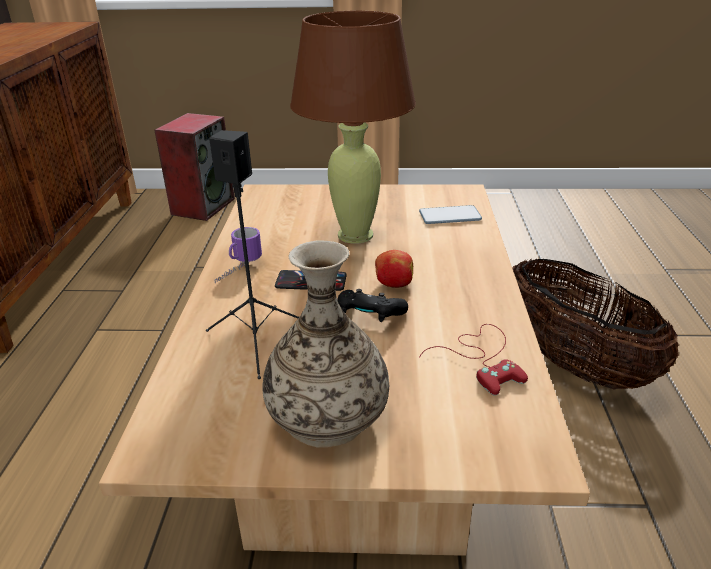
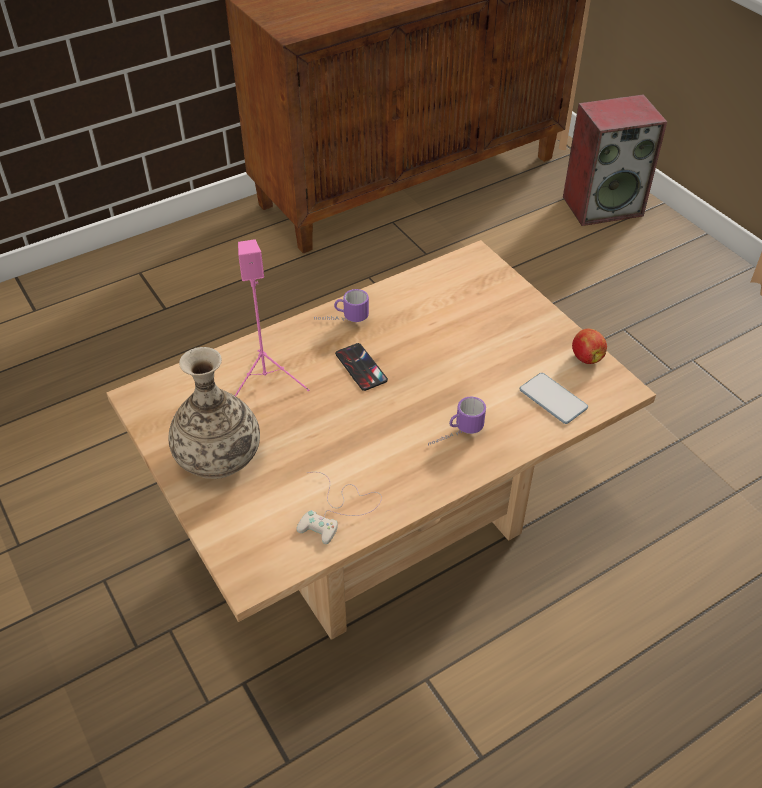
camera: 55 degrees right, 15 degrees up
(257, 340) = (267, 381): black speaker -> pink speaker
(355, 235) = (456, 355): brown table lamp -> none
(369, 317) = (340, 423): black game controller -> none
(393, 284) = (397, 415): apple -> apple (586, 357)
(445, 266) = (454, 435): none -> mug
(482, 358) = (338, 509): red game controller -> white game controller
(573, 363) = (640, 634): basket -> none

